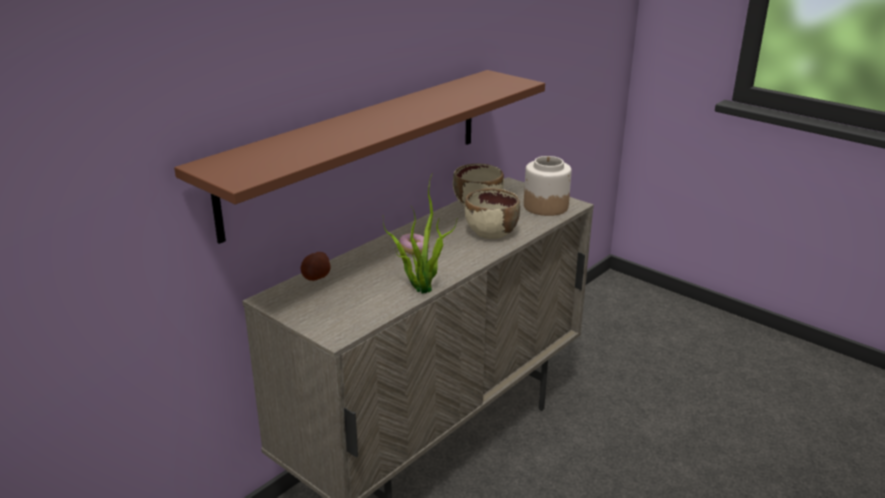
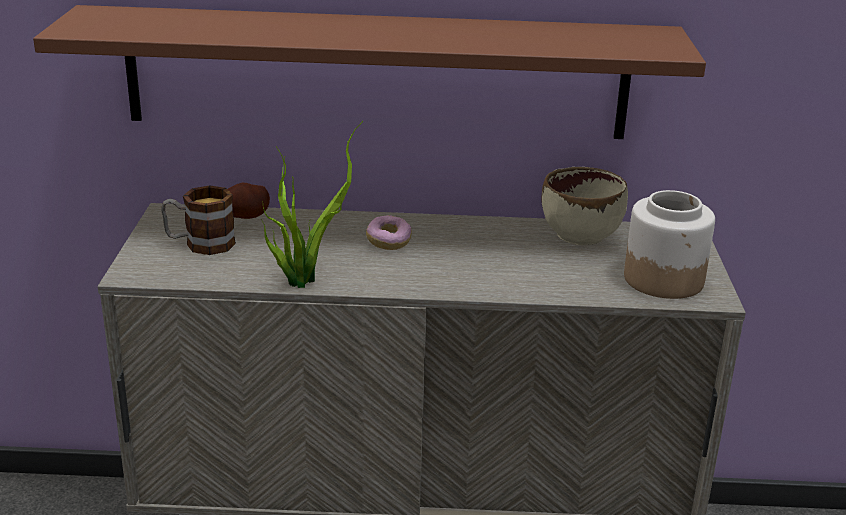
camera: 50 degrees right, 0 degrees up
(331, 302) = (200, 244): none -> mug
(491, 232) = (516, 270): beige bowl -> none

